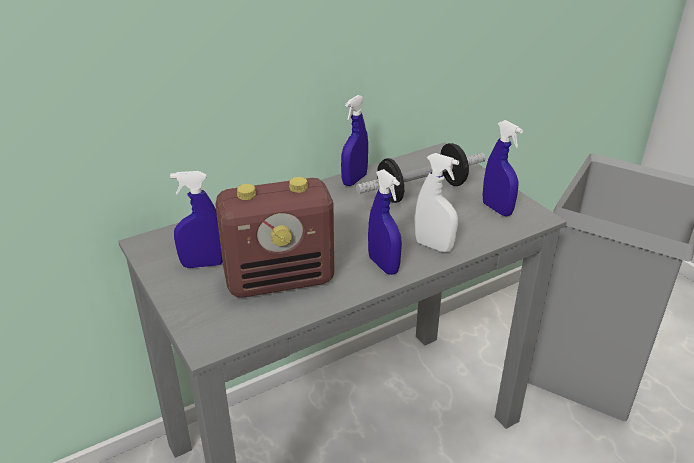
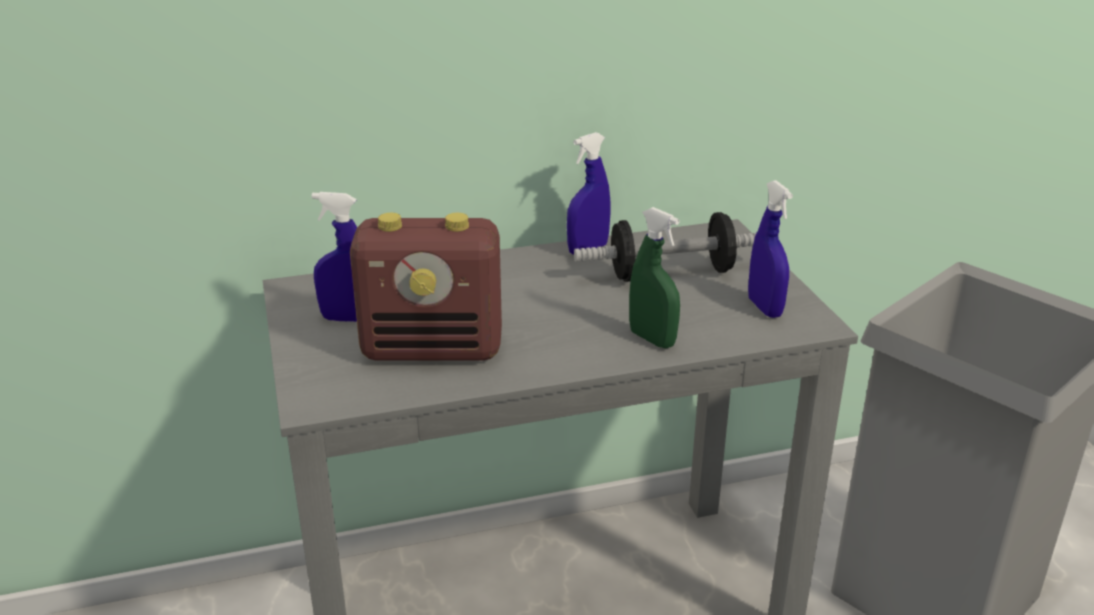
camera: 15 degrees right, 5 degrees down
(383, 265) = (572, 352): blue spray bottle -> none
(433, 246) = (652, 339): white spray bottle -> green spray bottle

